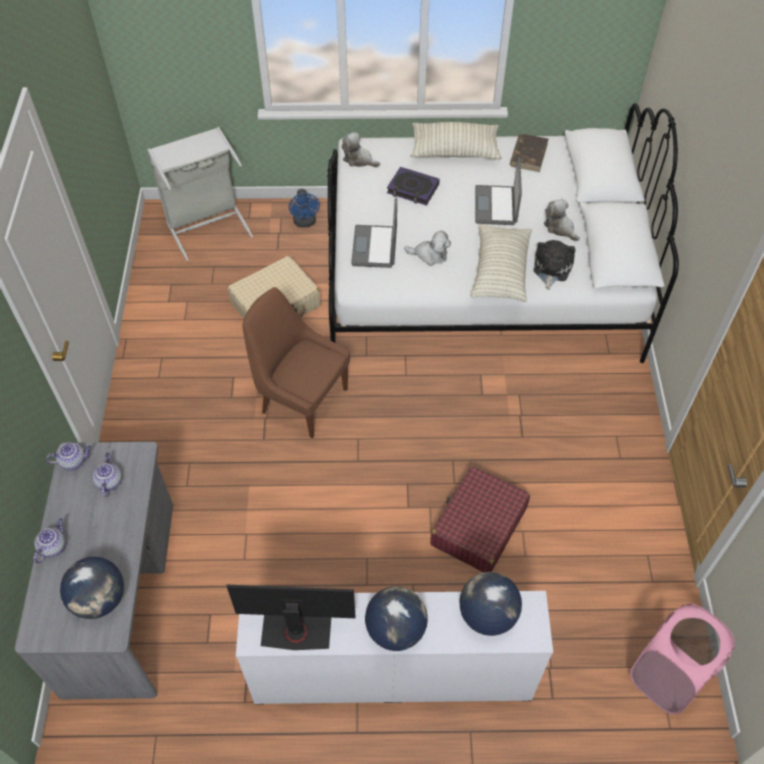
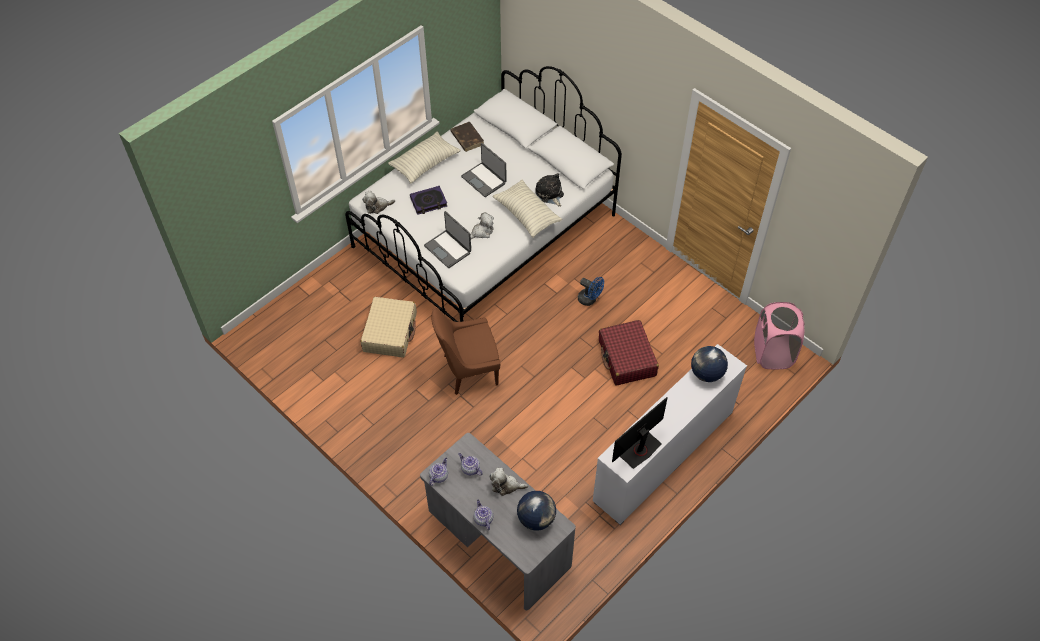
camera: 45 degrees left, 0 degrees up
(206, 224) = (287, 319): grey laundry basket -> none
(305, 223) = (348, 273): blue fan -> blue fan (590, 300)
(395, 629) = (678, 412): globe -> none
(560, 228) = (529, 169): plush toy -> plush toy (506, 485)

